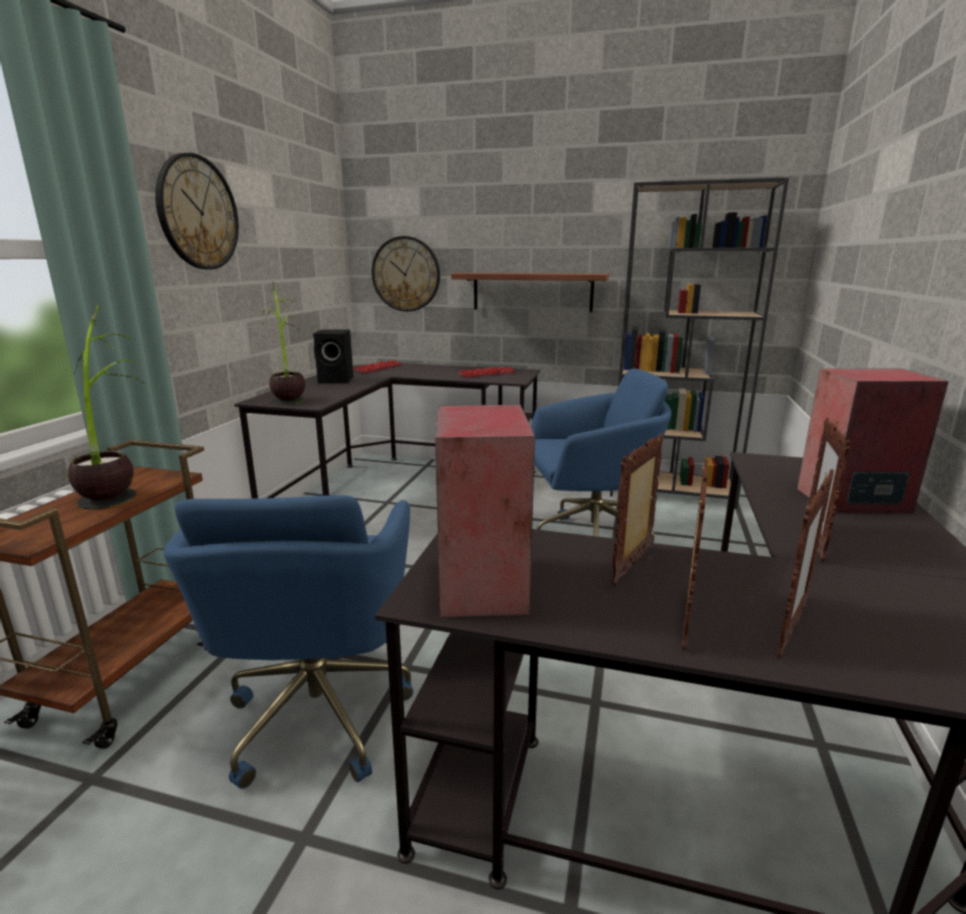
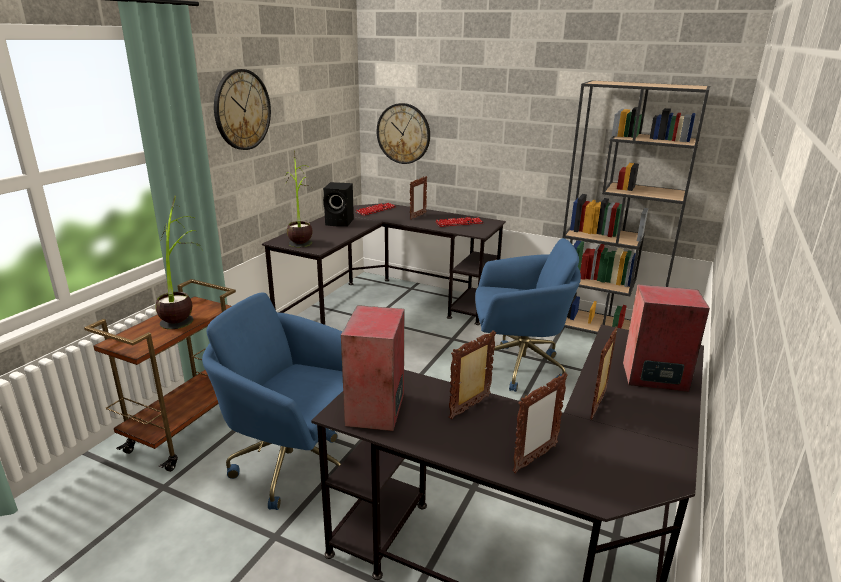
camera: 10 degrees right, 5 degrees up
(320, 712) = (296, 468): blue office chair -> blue office chair turned 105 degrees clockwise
(532, 292) = (503, 156): shelf -> none
(685, 618) = (479, 444): picture frame -> picture frame (417, 216)

